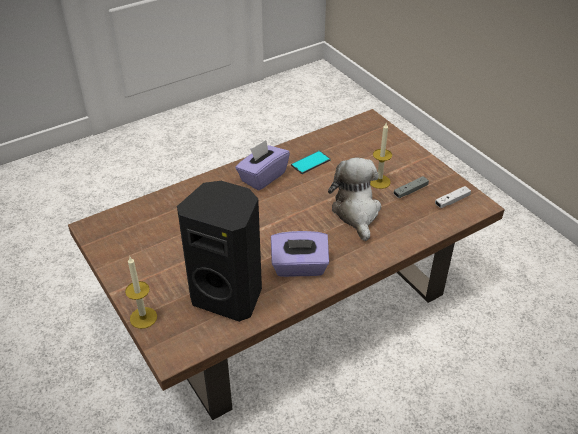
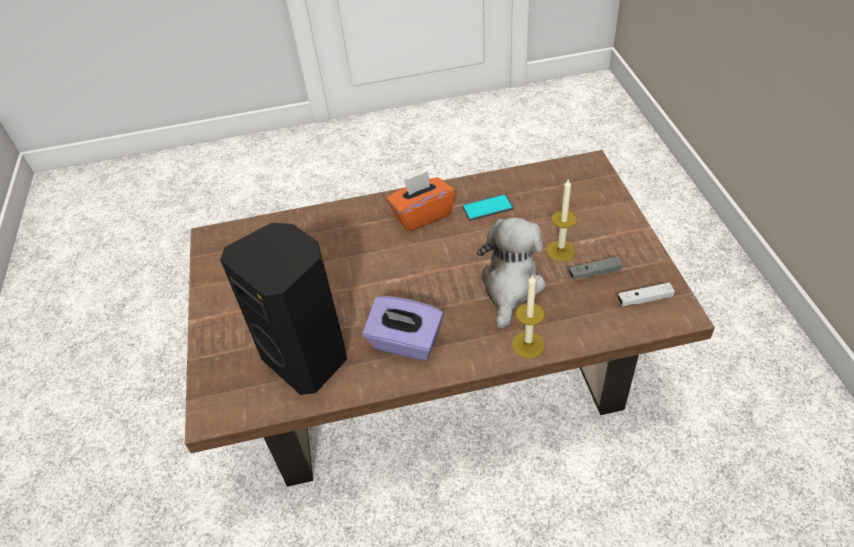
camera: 25 degrees right, 5 degrees up
(143, 318) = (206, 360): candle -> candle (528, 345)
(262, 177) = (422, 215): purple tissue box -> orange tissue box

